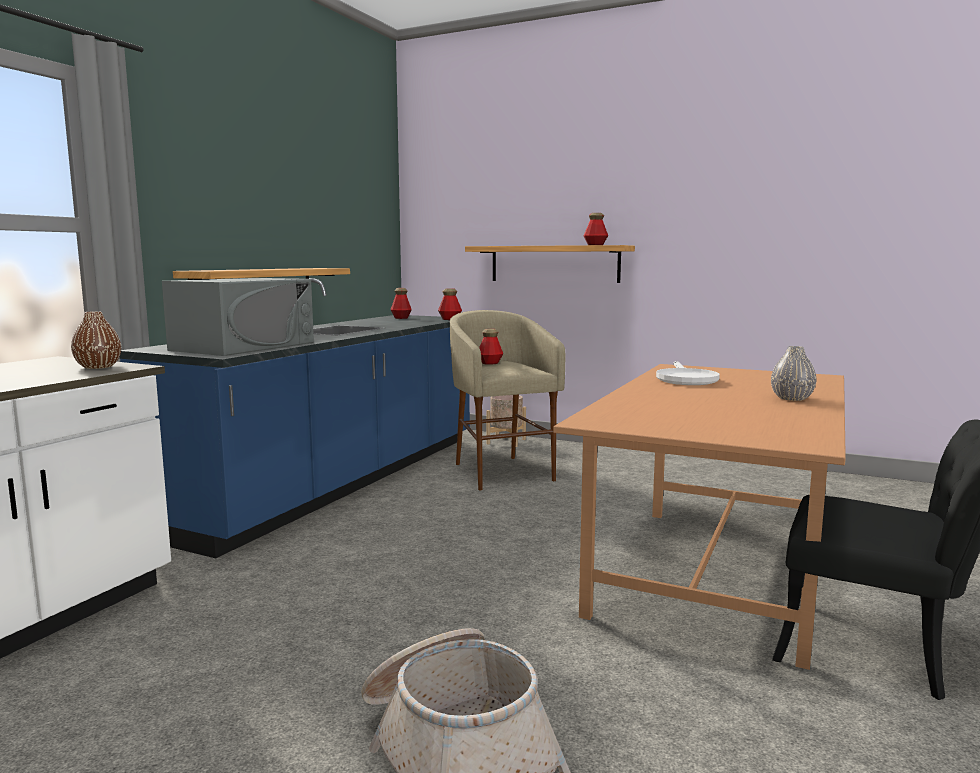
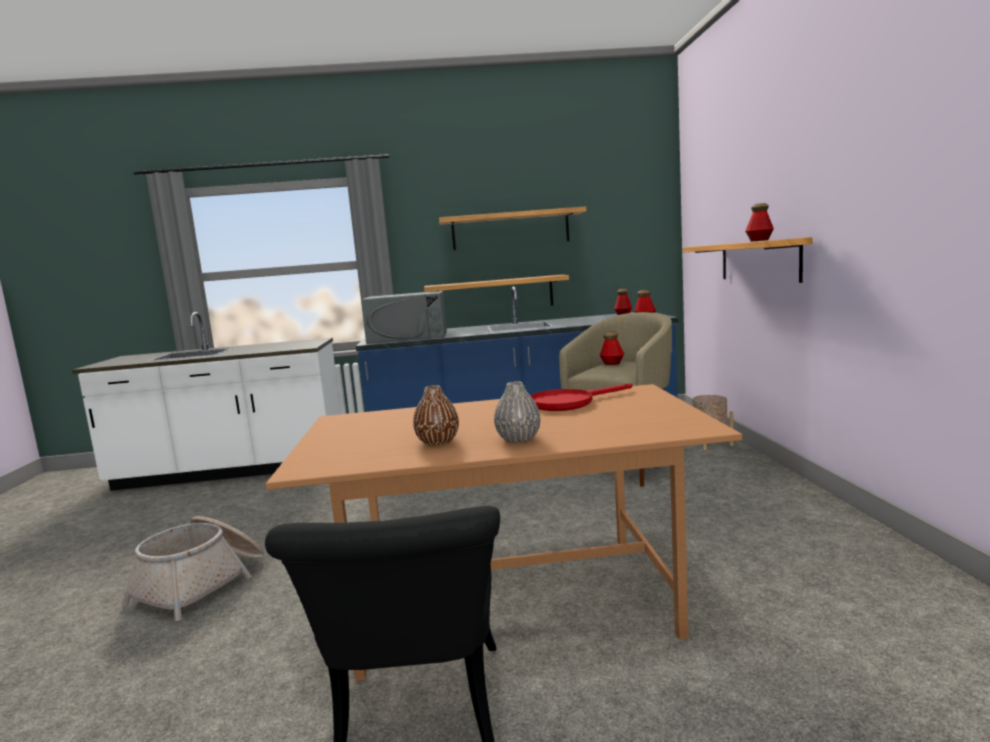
camera: 60 degrees right, 0 degrees up
(98, 367) = (302, 346): brown vase -> brown vase (438, 442)
(269, 202) = (510, 230): none -> shelf
(685, 379) = (569, 402): white frying pan -> red frying pan

